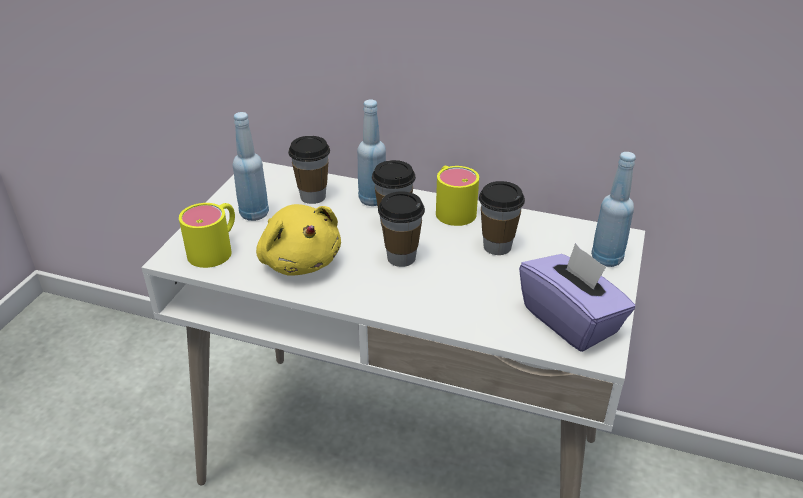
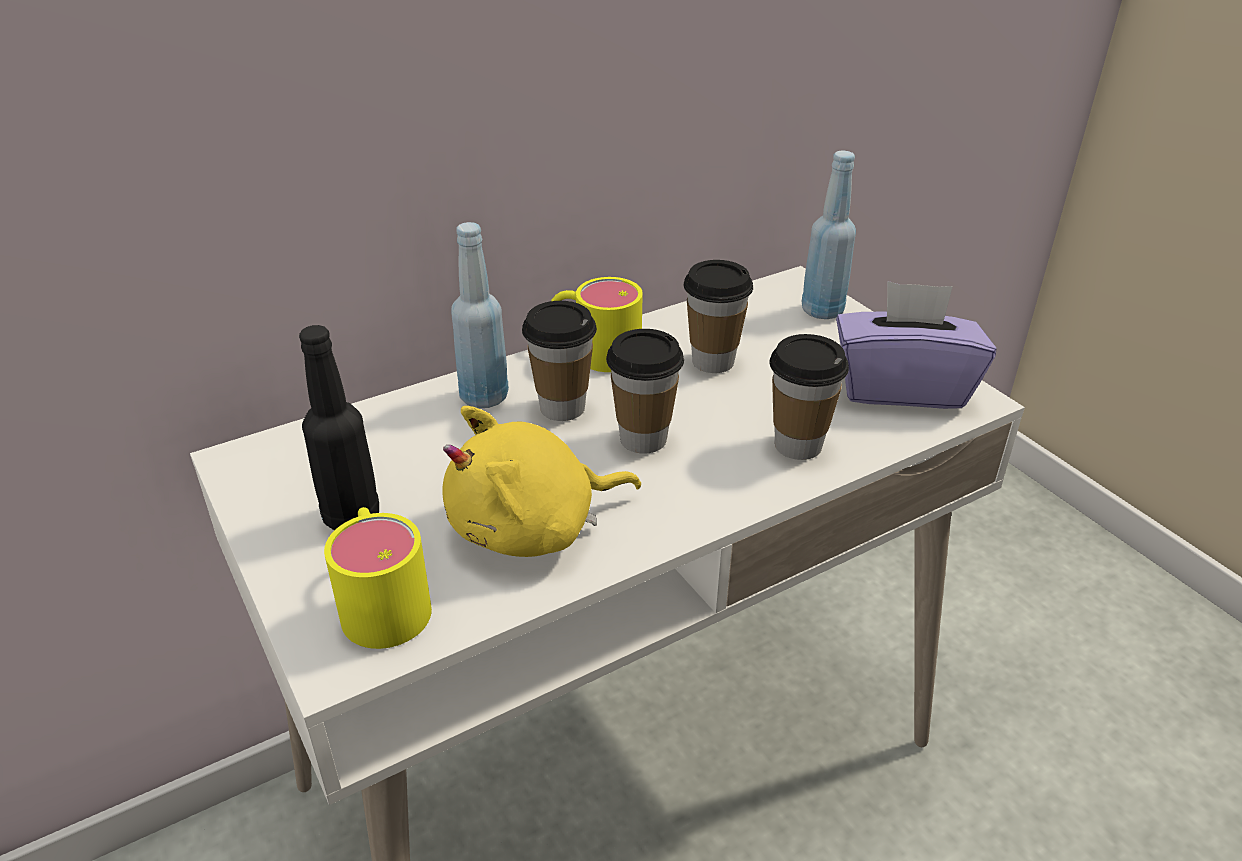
camera: 50 degrees left, 0 degrees up
(254, 214) = (351, 516): blue bottle -> black bottle
(299, 260) = (532, 528): yellow plush toy -> yellow plush toy turned 150 degrees clockwise
(313, 196) = (395, 441): cup -> cup (797, 445)

